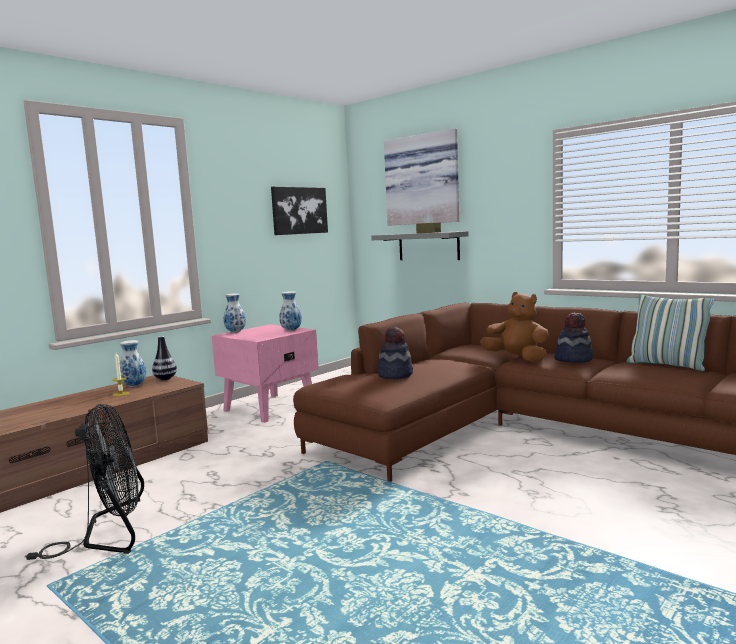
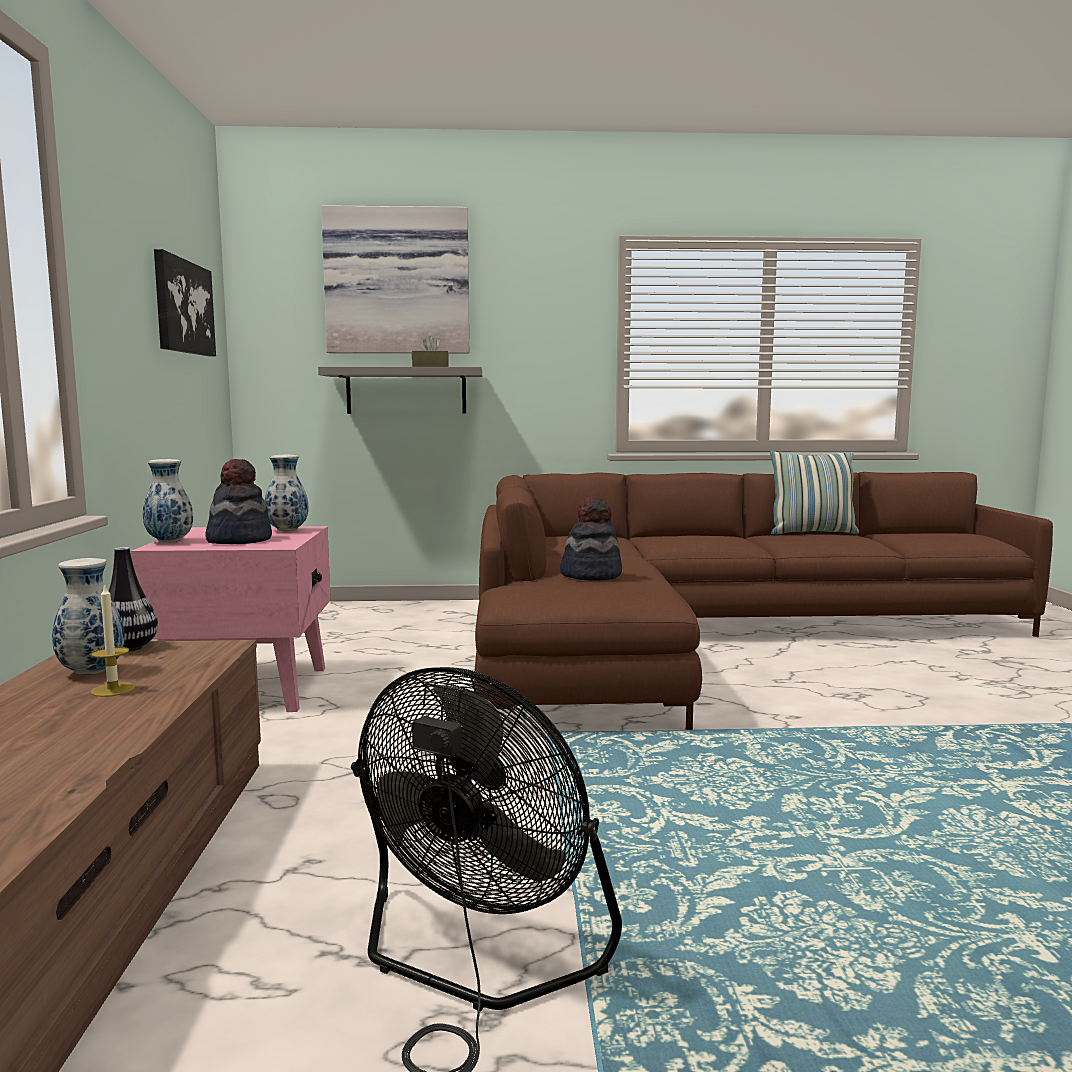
camera: 45 degrees left, 0 degrees up
(517, 359) = (659, 543): brown plush toy -> none
(573, 359) = (723, 536): hat -> hat (239, 540)

